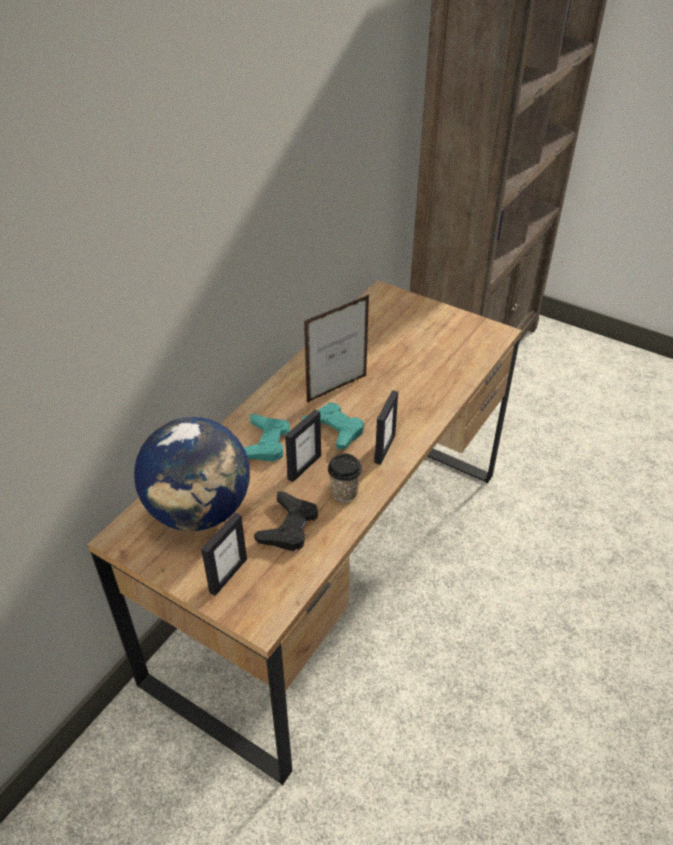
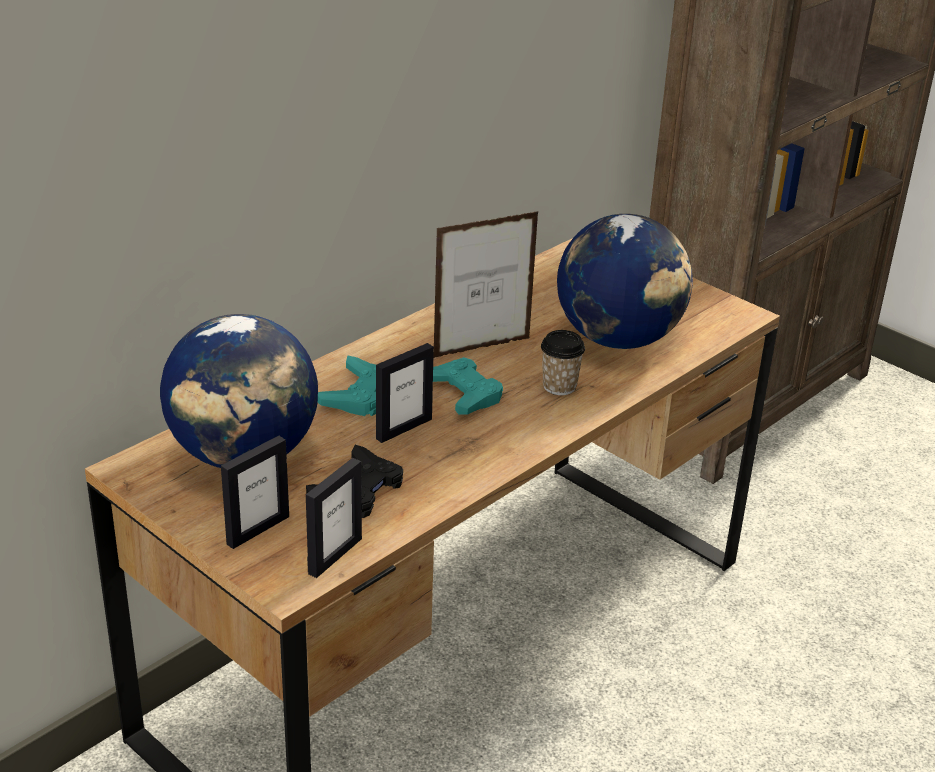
camera: 10 degrees right, 10 degrees down
(344, 492) = (449, 465): cup -> cup (559, 386)
(384, 449) = (524, 424): picture frame -> picture frame (334, 556)
(425, 366) = (619, 339): none -> globe

